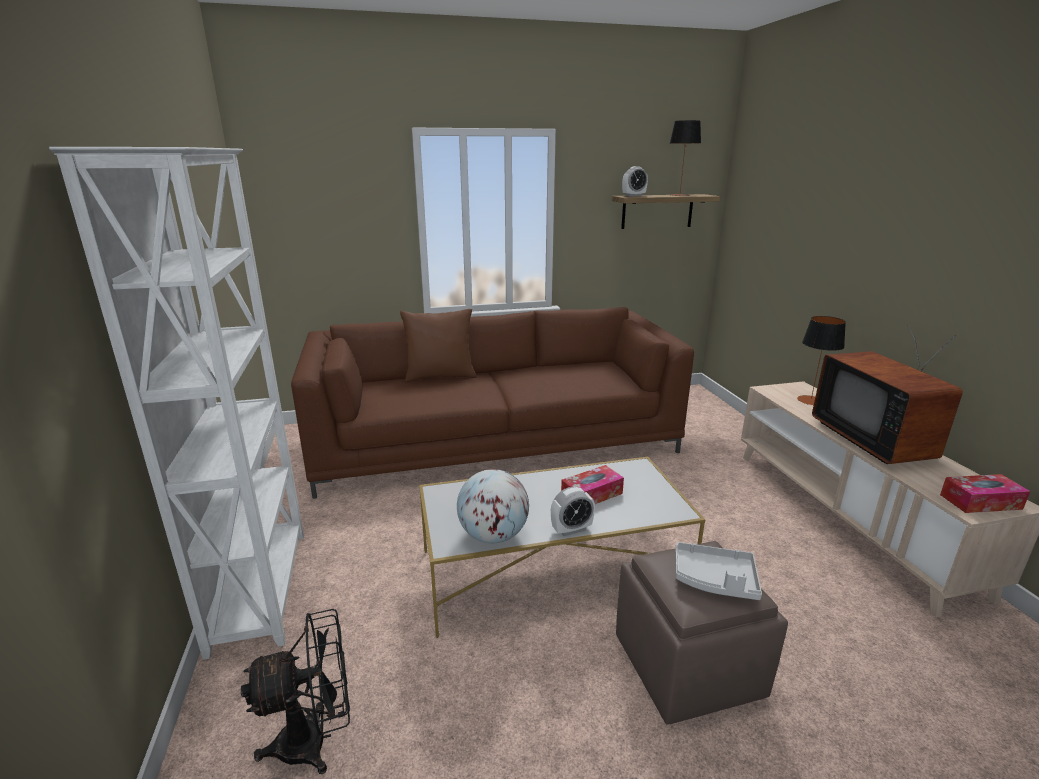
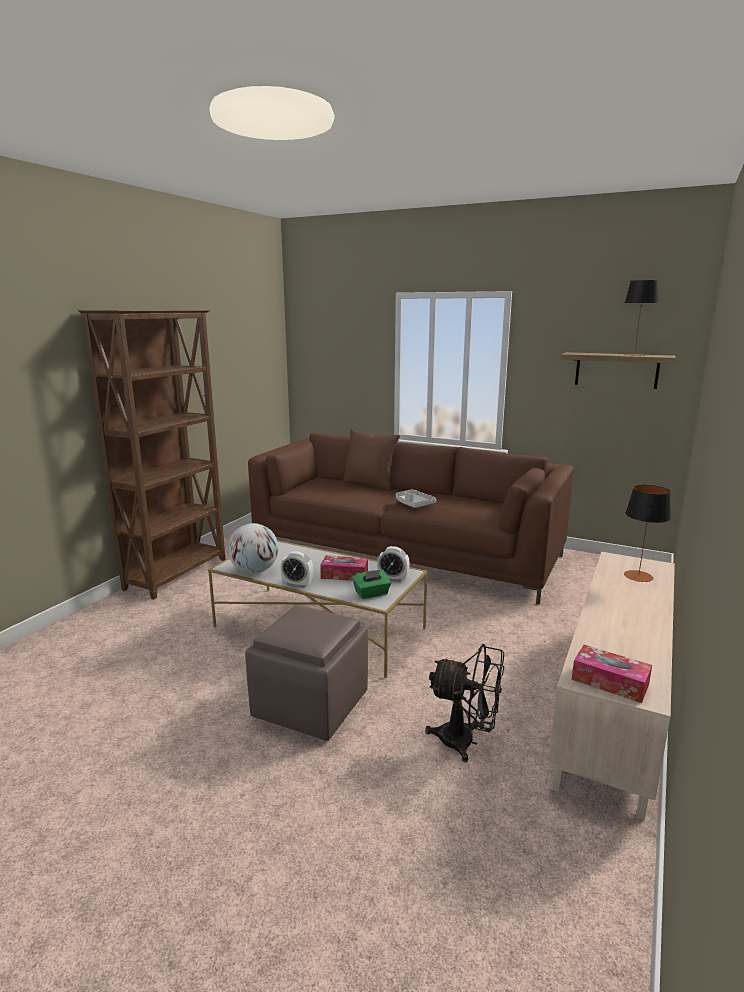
camera: 40 degrees right, 5 degrees down
(262, 588) = (178, 574): white bookcase -> brown bookcase
(316, 740) = (116, 637): black fan -> black fan (466, 742)
(633, 196) = (581, 353): alarm clock -> alarm clock (393, 579)
(655, 505) = (371, 593): none -> green tissue box
(715, 580) = (308, 629): grey tray -> grey tray (413, 504)
(876, 440) = (624, 618): television -> none

